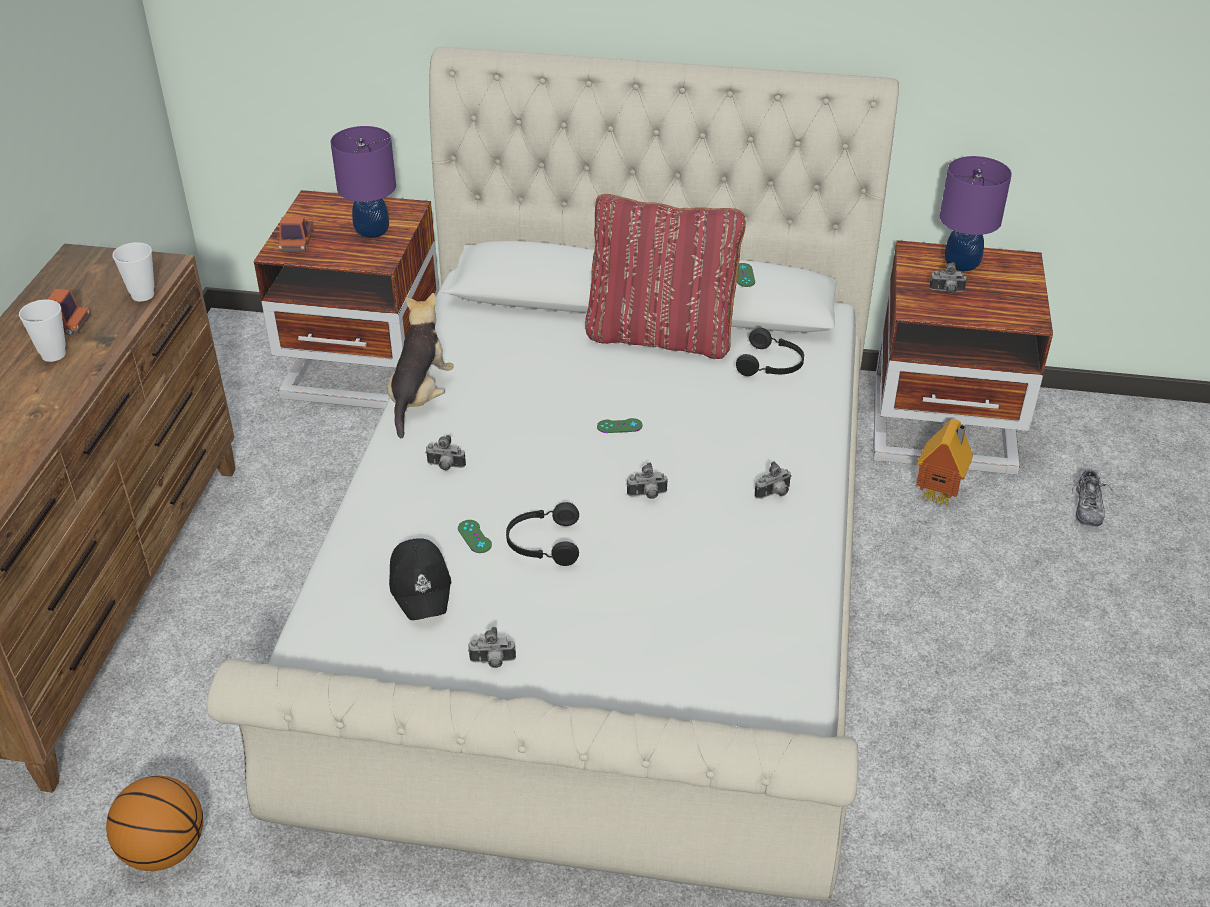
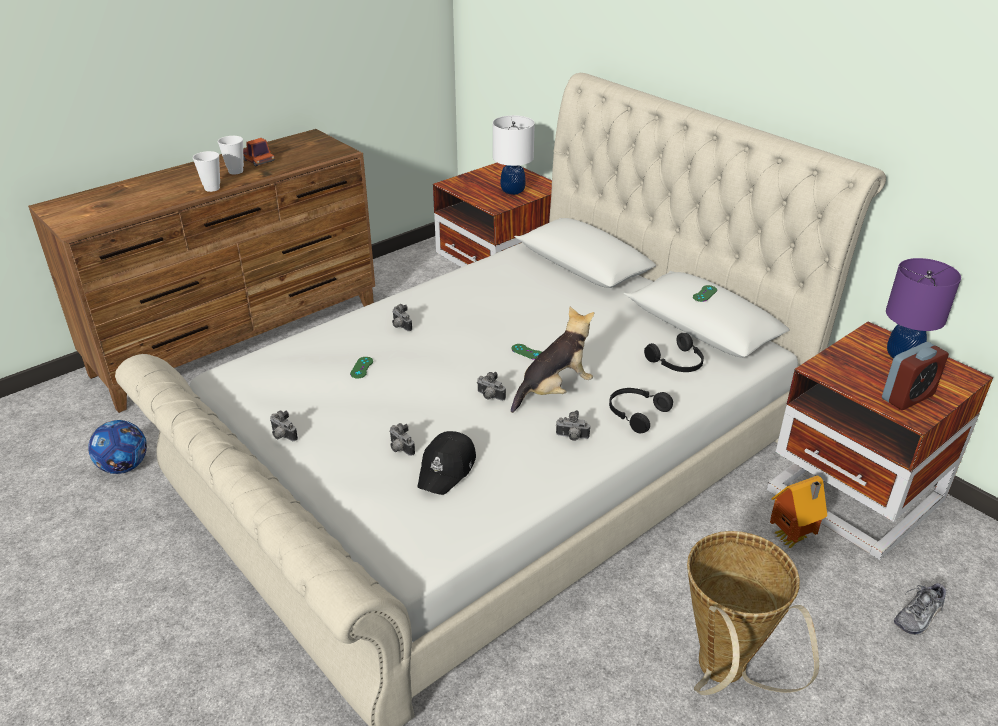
camera: 40 degrees right, 5 degrees down
(143, 295) = (312, 161): cup -> cup (212, 188)
(164, 849) = (124, 467): basketball -> football
(297, 242) = (466, 182): toy truck -> none
(372, 231) = (513, 191): purple table lamp -> white table lamp
(420, 397) = (438, 287): plush toy -> plush toy (554, 390)
(421, 586) = (301, 377): black cap -> black cap (447, 469)
(543, 543) = (393, 391): black headphones -> black headphones (635, 413)
(661, 335) = (626, 315): red pillow -> none
(946, 291) = (864, 368): camera -> camera (400, 449)
(1006, 303) = (907, 397): none -> alarm clock
(1012, 651) = (724, 676): none -> basket

